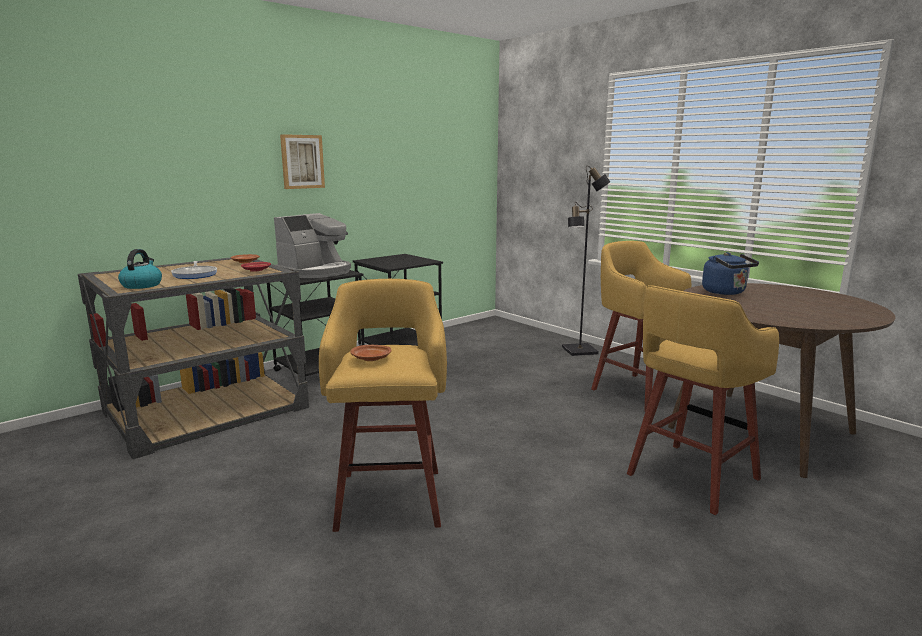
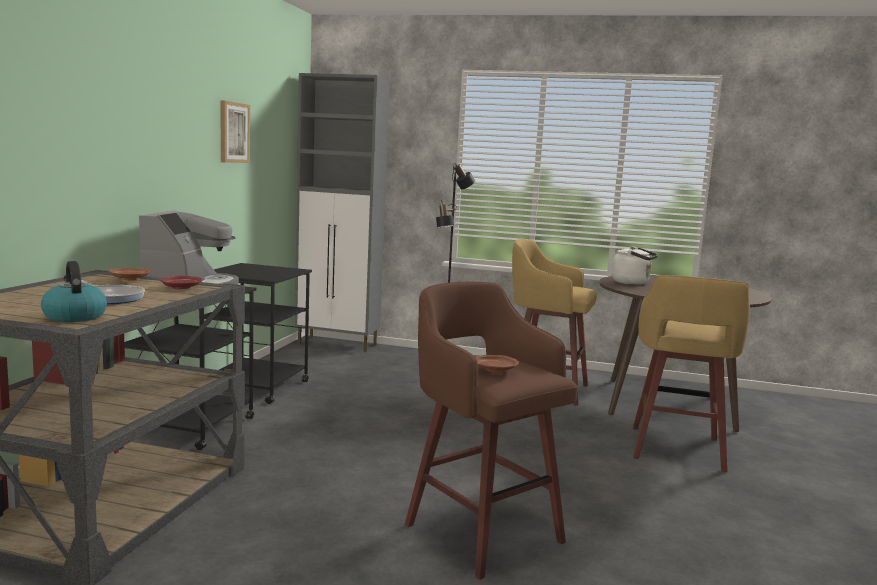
camera: 35 degrees left, 5 degrees down
(302, 161) = (150, 140): picture -> picture (233, 132)
(390, 496) = (480, 531): yellow stool -> brown stool
(508, 326) = (338, 344): none -> grey cabinet
(726, 292) = (633, 283): blue kettle -> white kettle

